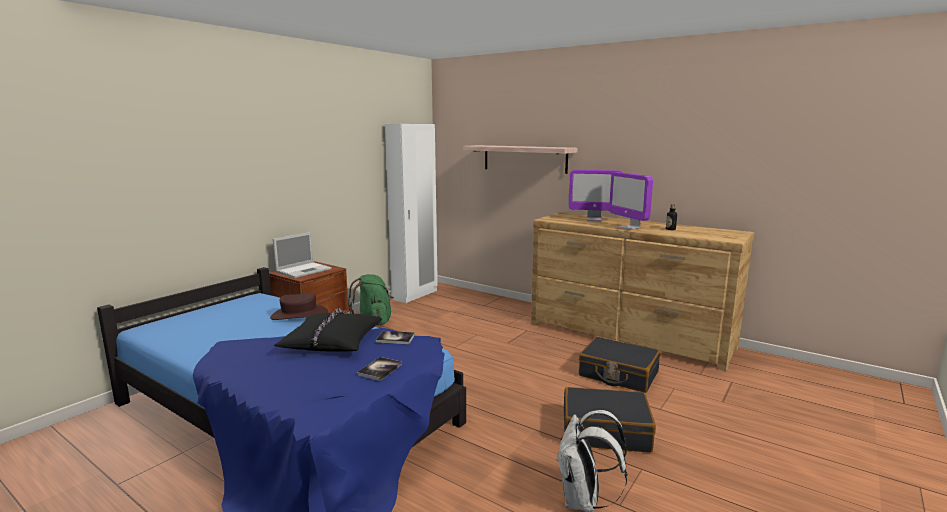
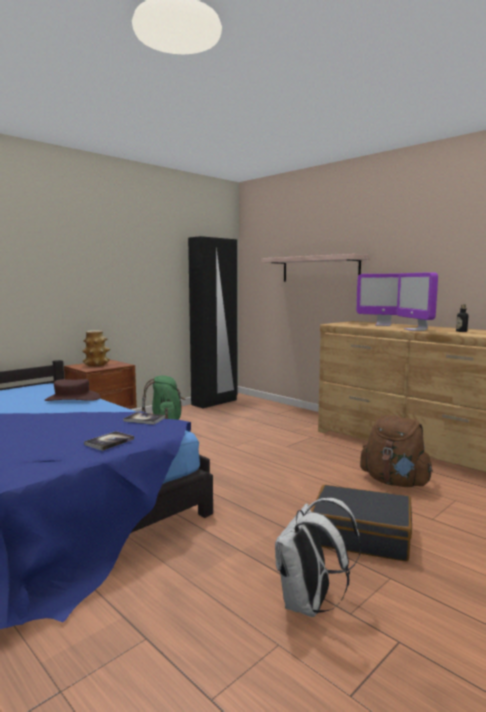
camera: 10 degrees right, 5 degrees down
(304, 270) = (96, 365): laptop -> vase
(332, 341) = (84, 419): black pillow -> none
(415, 295) = (214, 402): white wardrobe -> black wardrobe
(618, 374) = (395, 482): black suitcase -> brown backpack

